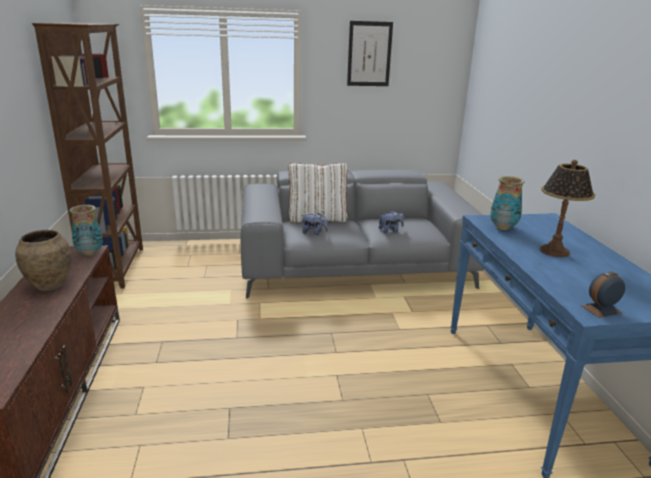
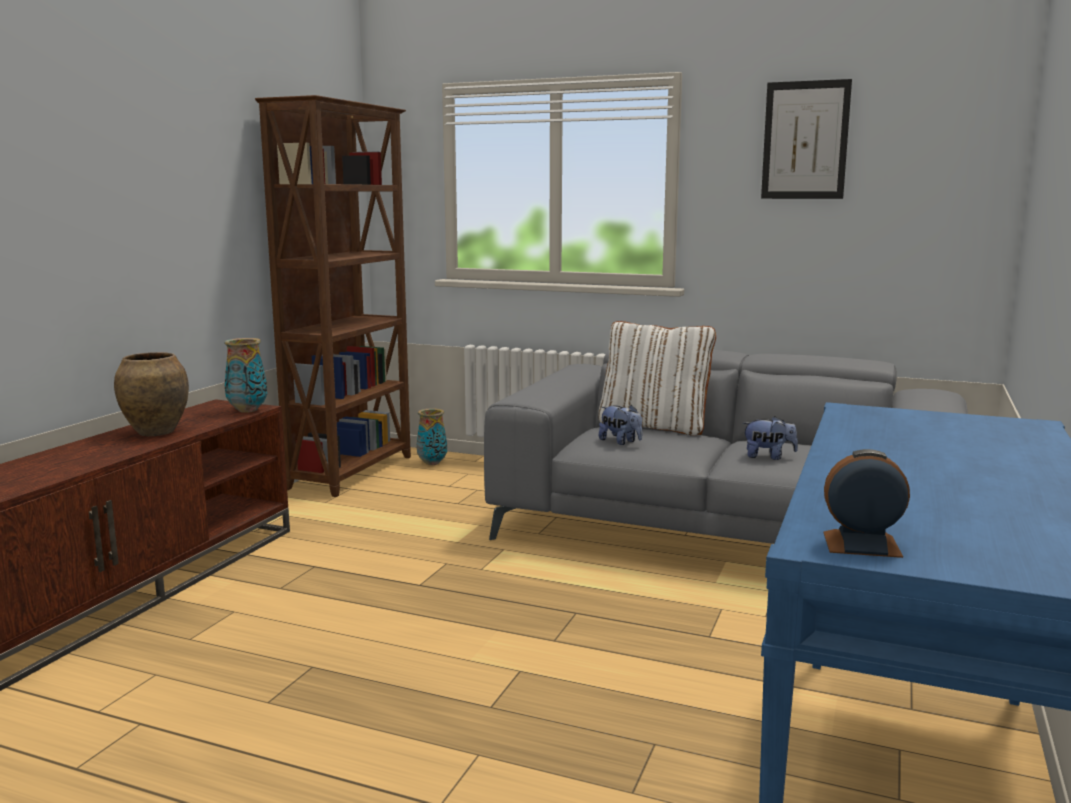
camera: 30 degrees right, 10 degrees down
(502, 227) = (879, 424): vase -> vase (432, 463)
(554, 251) = (932, 463): table lamp -> none

